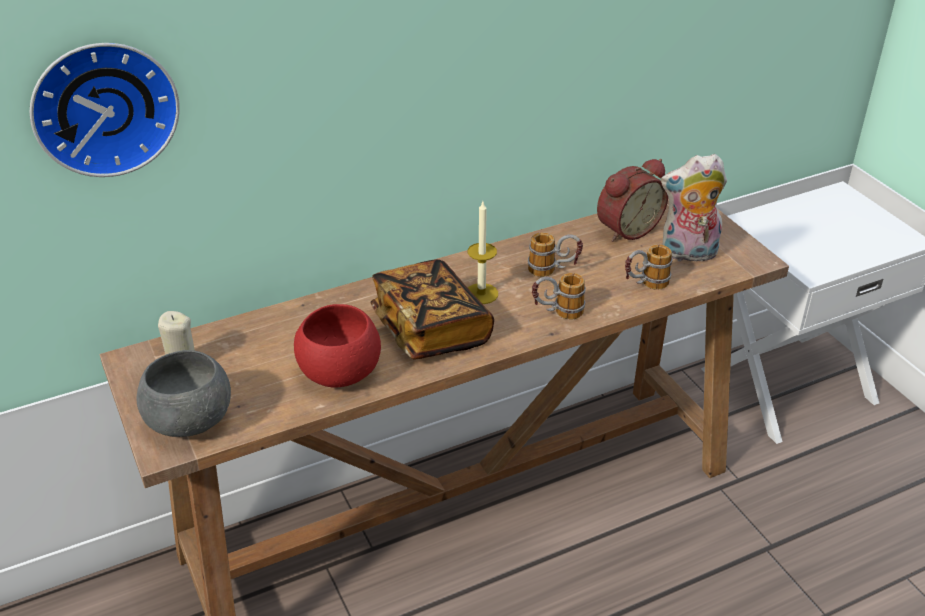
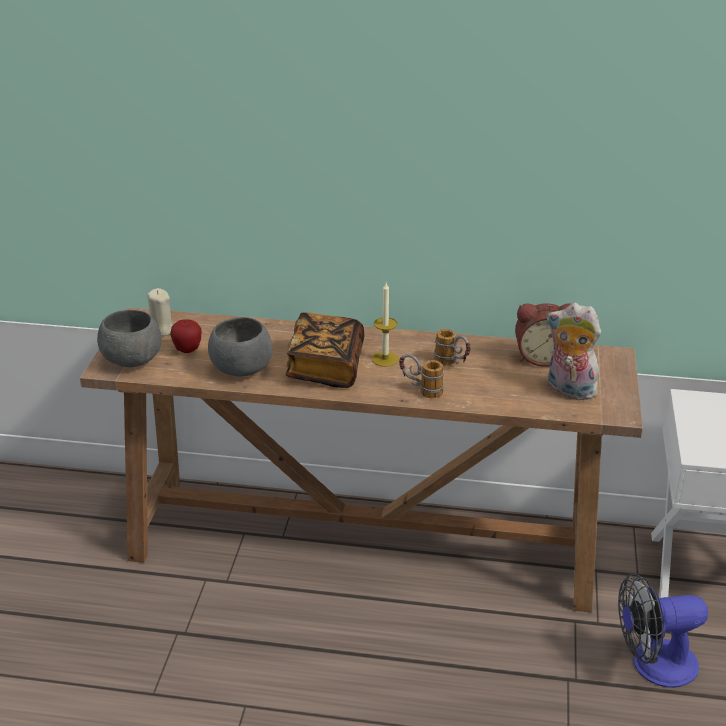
camera: 35 degrees right, 5 degrees down
(104, 106) = (150, 139): wall clock -> none
(246, 378) = (187, 350): none -> apple
(339, 374) = (241, 369): red bowl -> grey bowl
(644, 285) = (507, 397): mug -> none
(815, 494) = (653, 664): none -> fan

